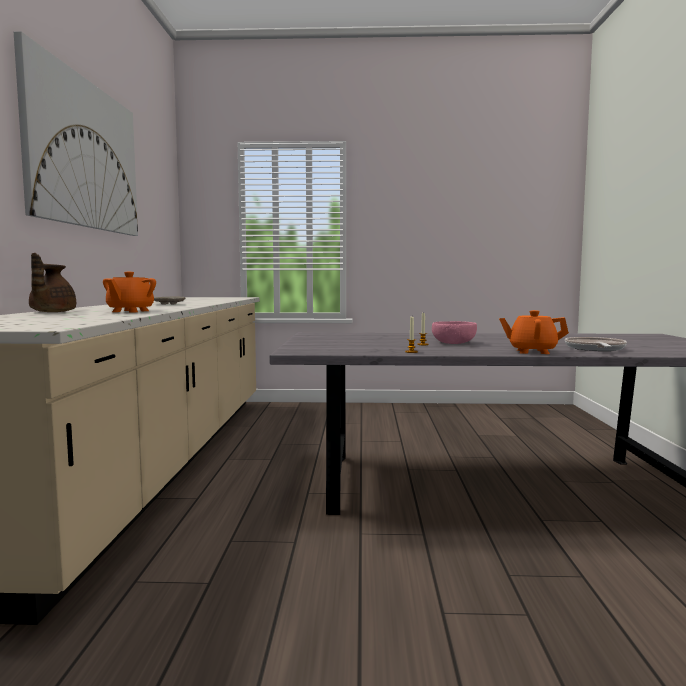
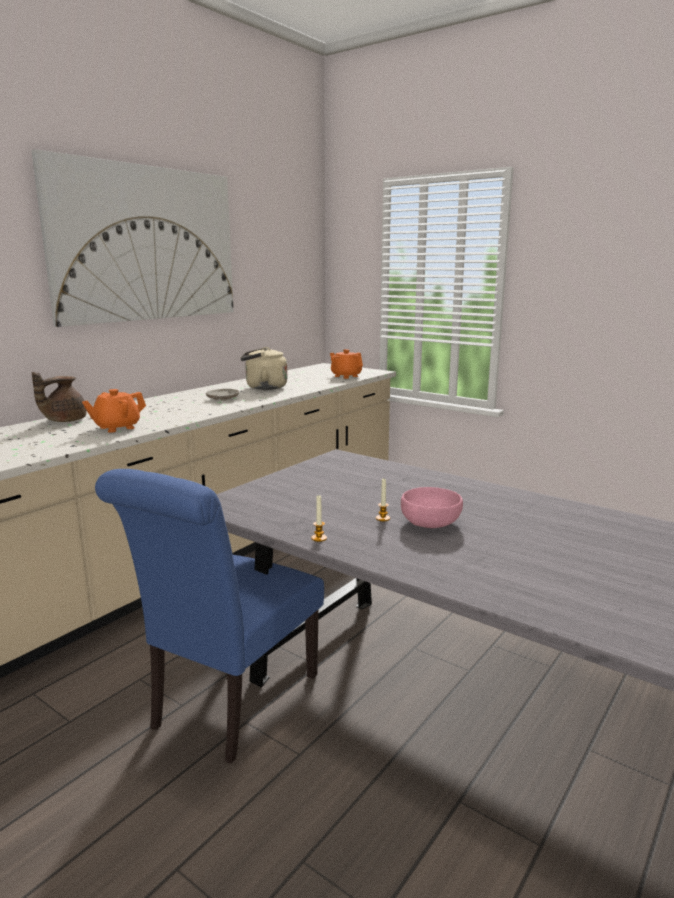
camera: 35 degrees right, 10 degrees up
(182, 301) = (263, 387): none -> beige kettle
(333, 530) = (229, 705): none -> blue chair
(532, 351) = (464, 580): orange teapot -> orange teapot (346, 376)
(595, 349) = (582, 599): frying pan -> none

